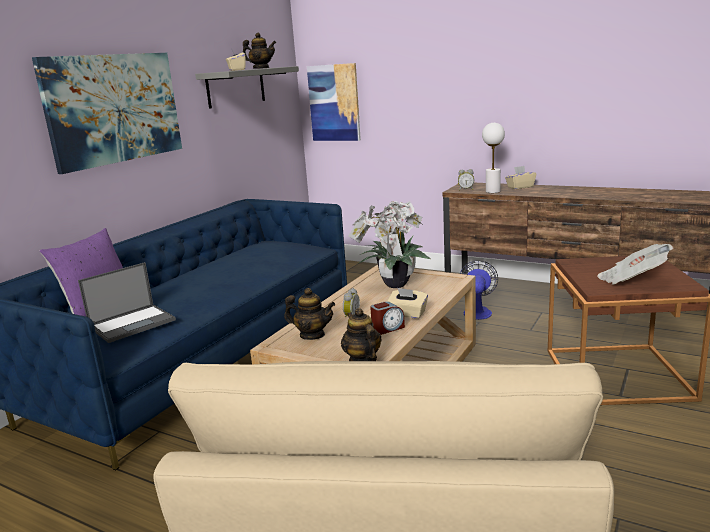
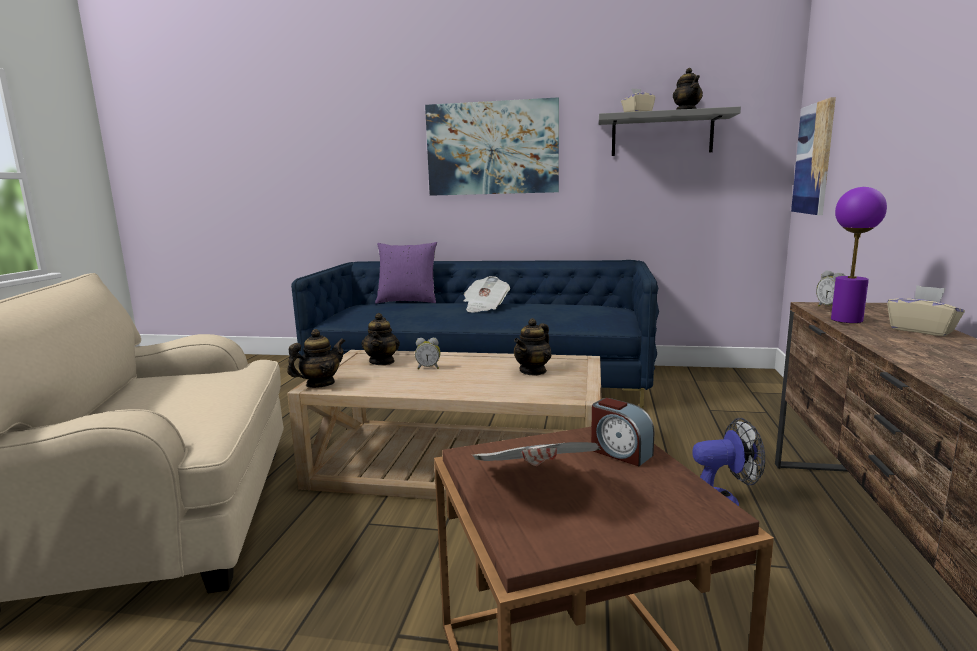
camera: 70 degrees right, 5 degrees down
(133, 323) = (382, 311): laptop -> none
(202, 278) = (485, 307): none -> newspaper
(387, 328) = (397, 383): alarm clock -> alarm clock (620, 452)
(393, 285) = (533, 371): potted plant -> teapot
(407, 314) = (439, 386): beige tissue box -> none
(493, 191) = (847, 320): white table lamp -> purple table lamp

